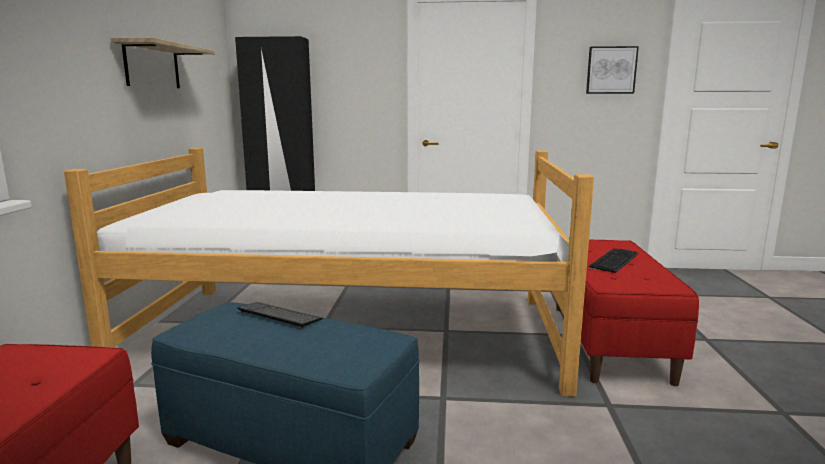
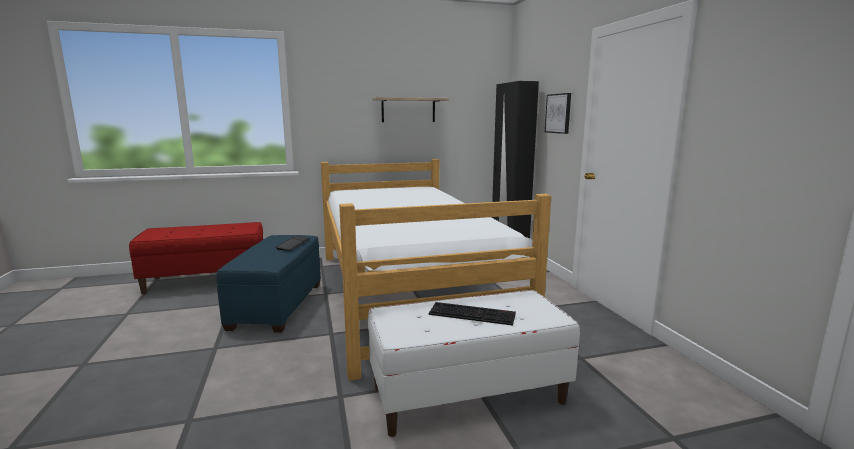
camera: 70 degrees right, 0 degrees up
(607, 341) = (468, 395): red bench -> white bench
(611, 70) = (778, 99): picture -> picture (558, 113)

